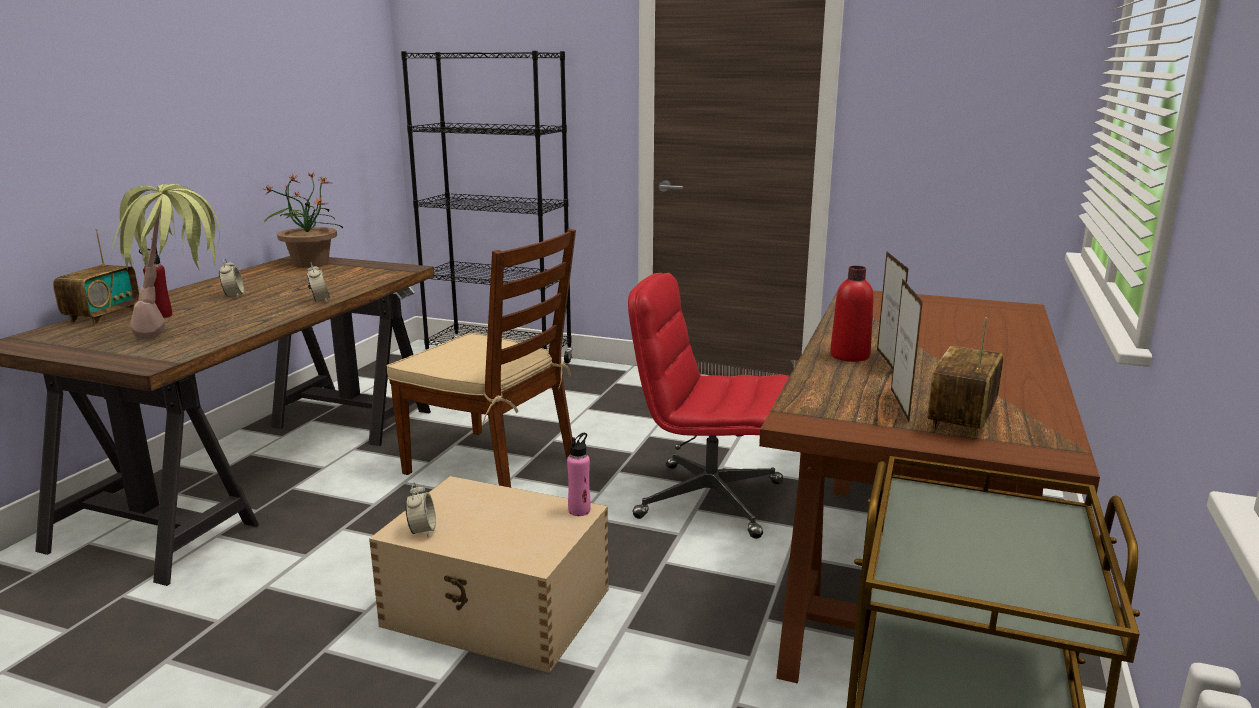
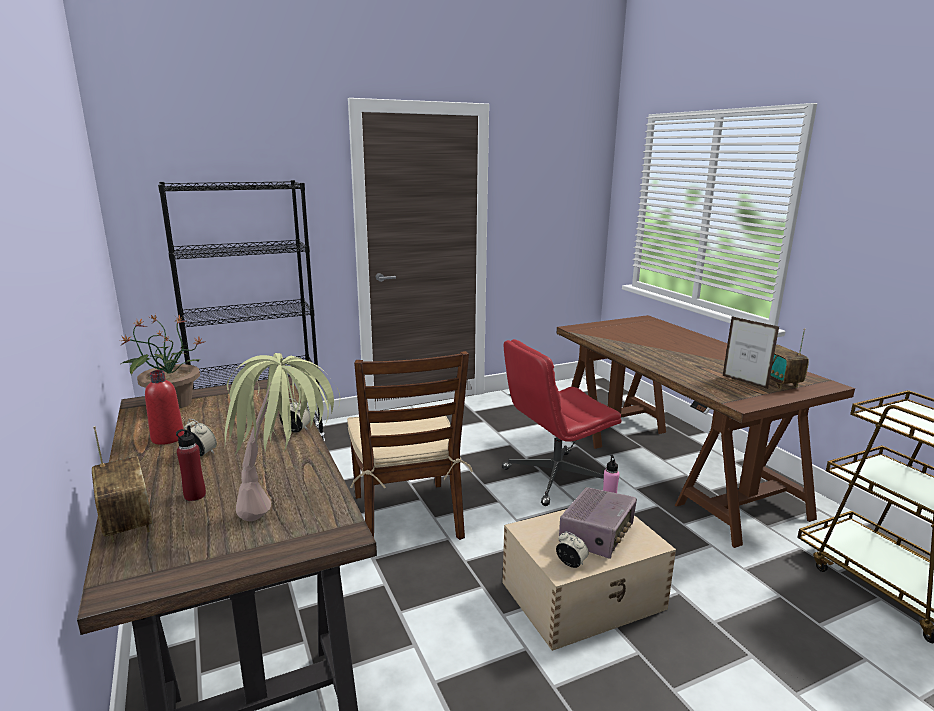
camera: 45 degrees left, 0 degrees up
(492, 465) = (407, 517): brown chair -> brown chair turned 90 degrees clockwise
(504, 524) = (597, 534): none -> radio
(849, 356) = (666, 364): red bottle -> red bottle (168, 438)
(886, 362) = (684, 362): picture frame -> none

